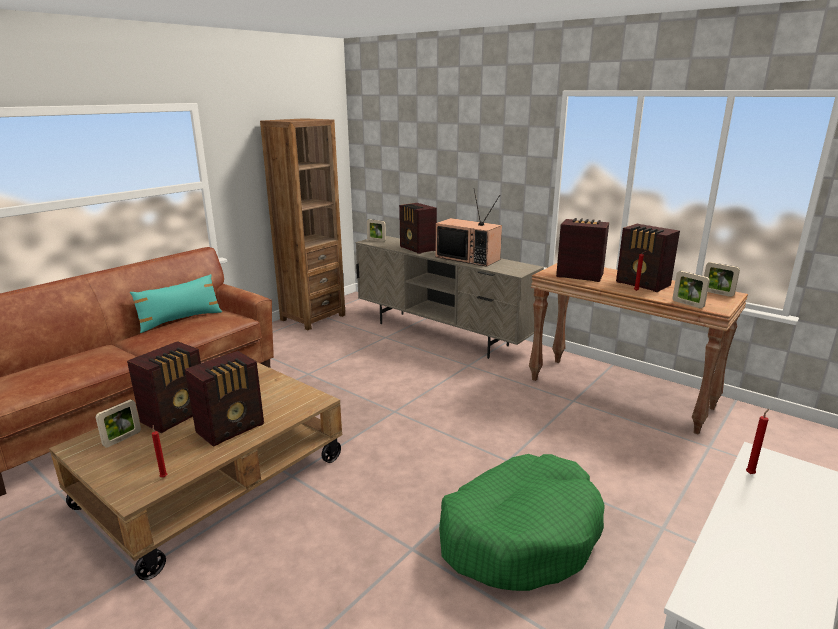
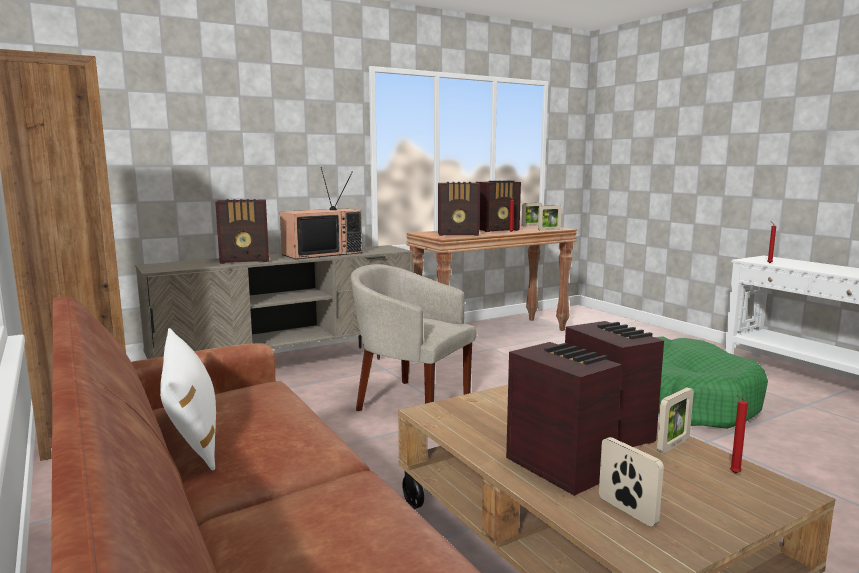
camera: 70 degrees left, 10 degrees down
(180, 320) = (192, 432): turquoise pillow -> white pillow
(376, 240) = (162, 267): picture frame -> picture frame (673, 445)
(408, 388) = (410, 402): none -> beige armchair
(578, 275) = (459, 234): radio -> radio turned 135 degrees counterclockwise

